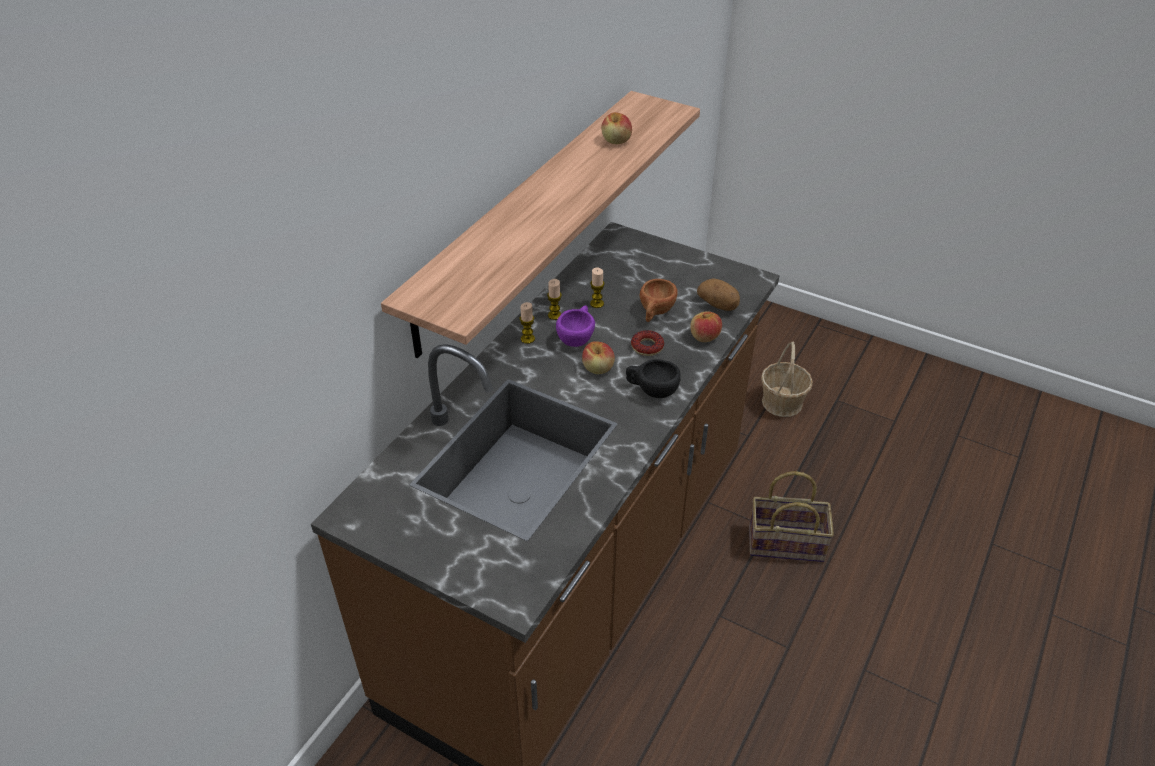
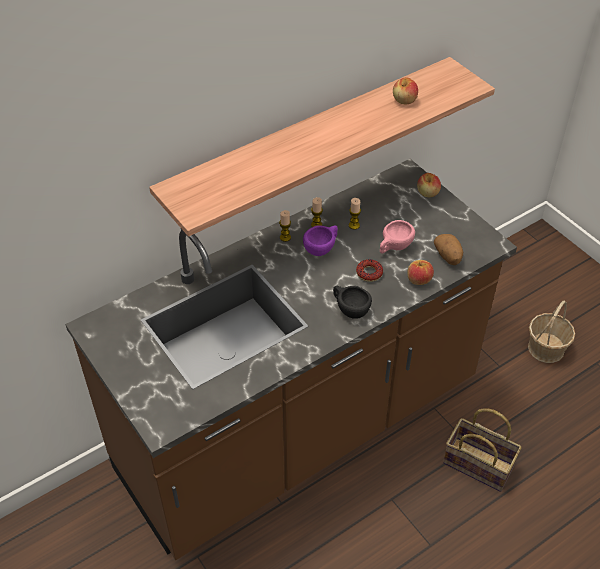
camera: 25 degrees right, 5 degrees up
(598, 368) = (321, 278): apple -> apple (428, 193)
(655, 312) = (394, 247): brown cup -> pink cup

